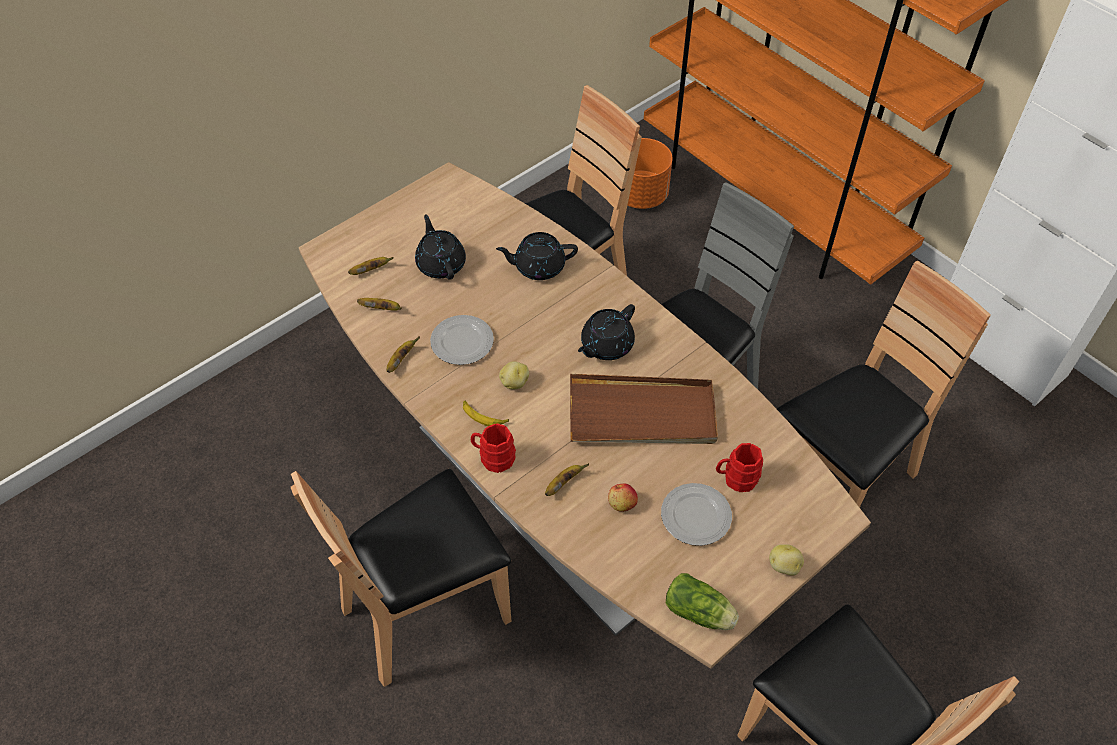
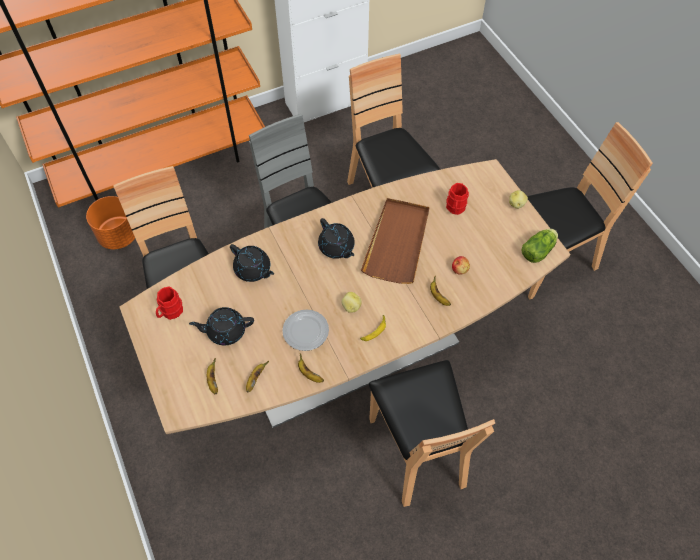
camera: 75 degrees left, 5 degrees up
(493, 457) = (408, 331): red mug -> red mug (170, 312)
(538, 266) = (253, 270): black teapot -> black teapot turned 60 degrees counterclockwise
(695, 515) = (476, 235): plate -> none

